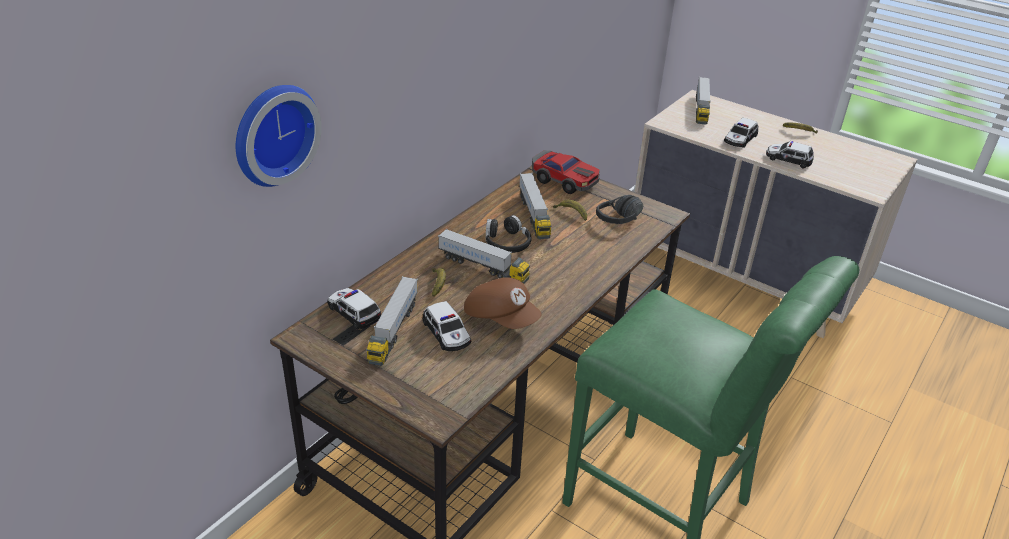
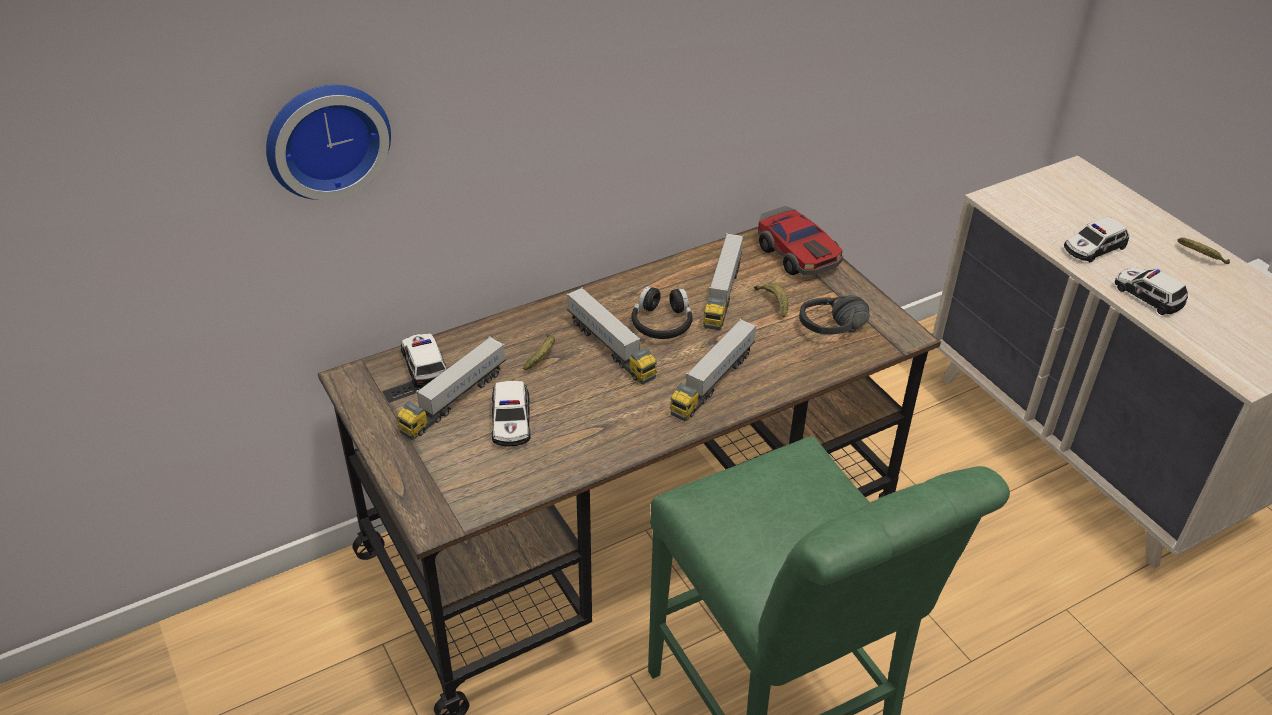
camera: 25 degrees right, 5 degrees up
(502, 318) = (589, 420): brown cap -> none
(701, 109) = (1068, 189): toy truck -> toy truck (712, 382)

